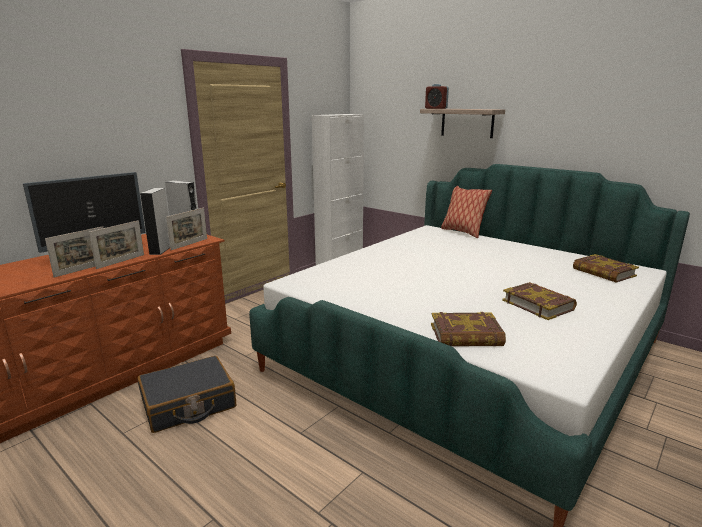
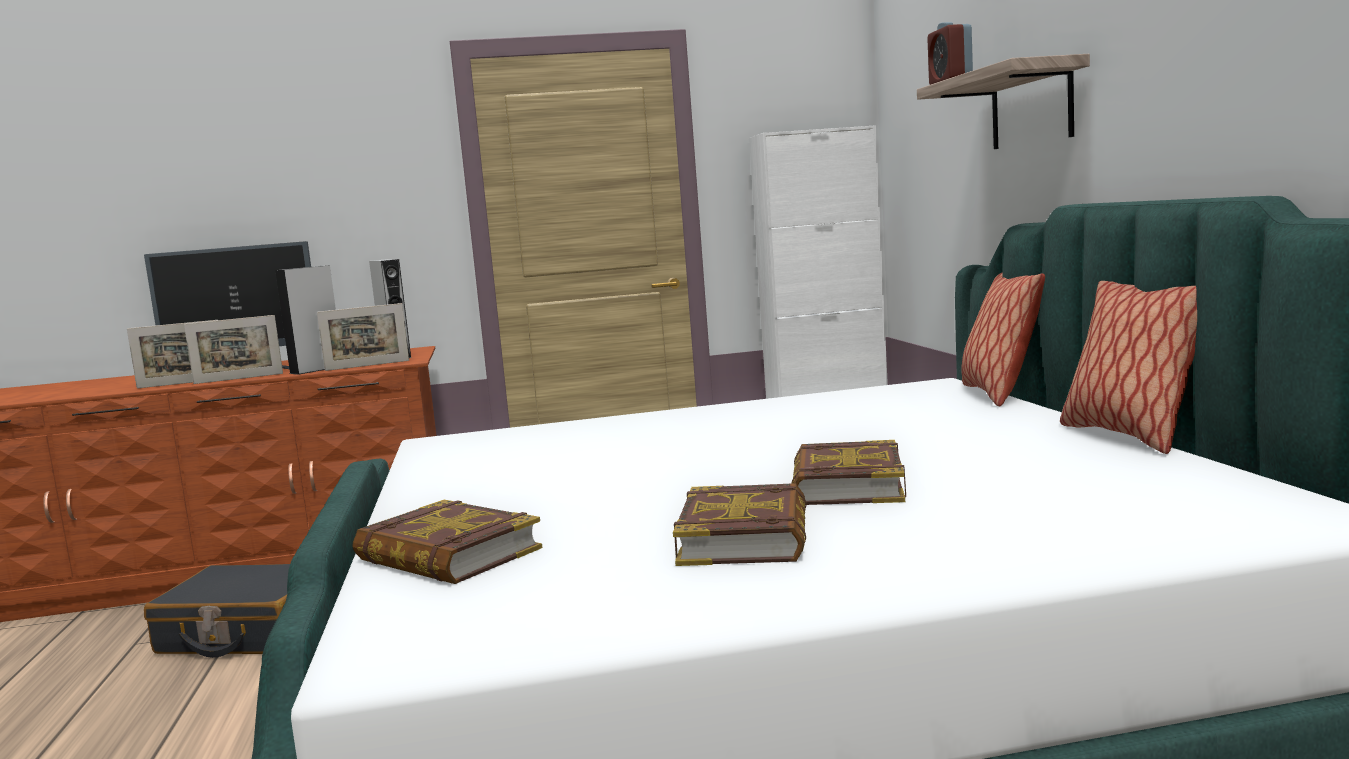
camera: 40 degrees right, 10 degrees down
(540, 247) = (1129, 436): none -> pillow
(603, 272) = (1154, 506): book -> book (846, 485)

